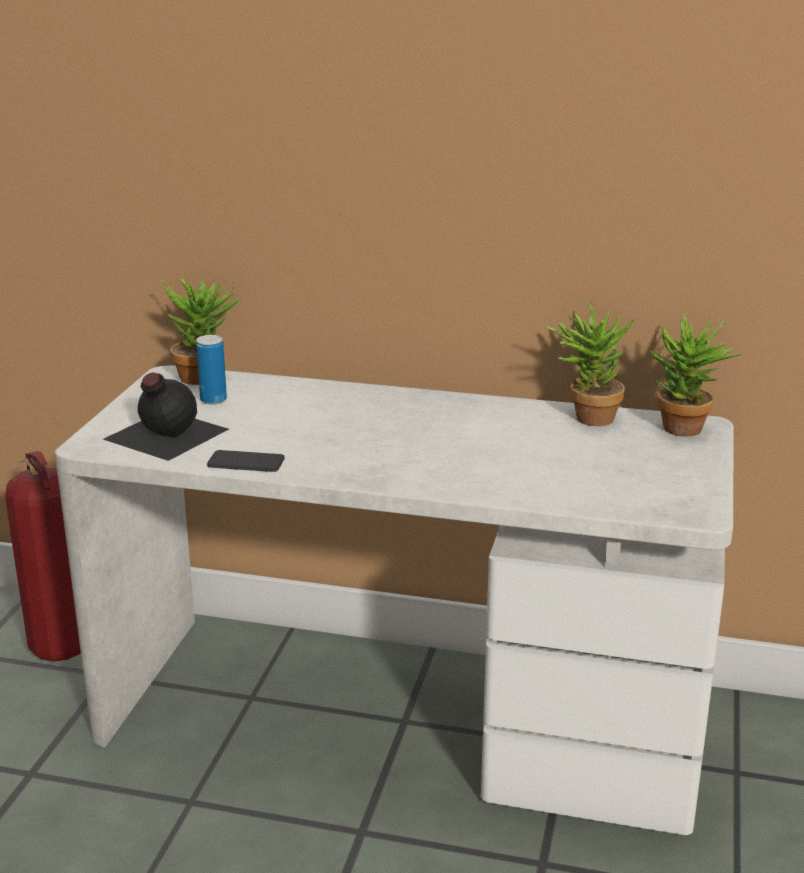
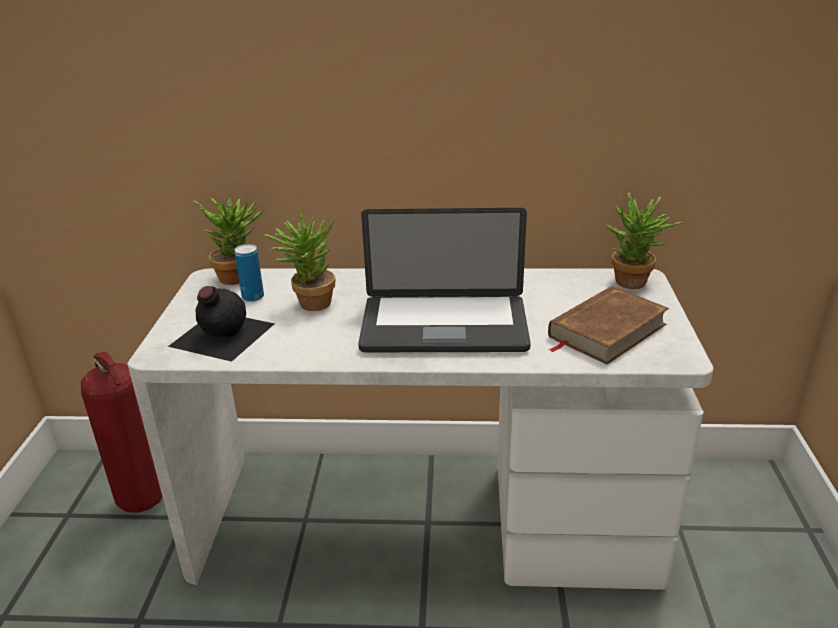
camera: 10 degrees left, 5 degrees up
(246, 462) = (299, 355): phone -> none
(425, 452) = (444, 326): none -> laptop
(586, 418) = (555, 280): potted plant -> potted plant (308, 303)
(620, 476) = (606, 330): none -> brown book

